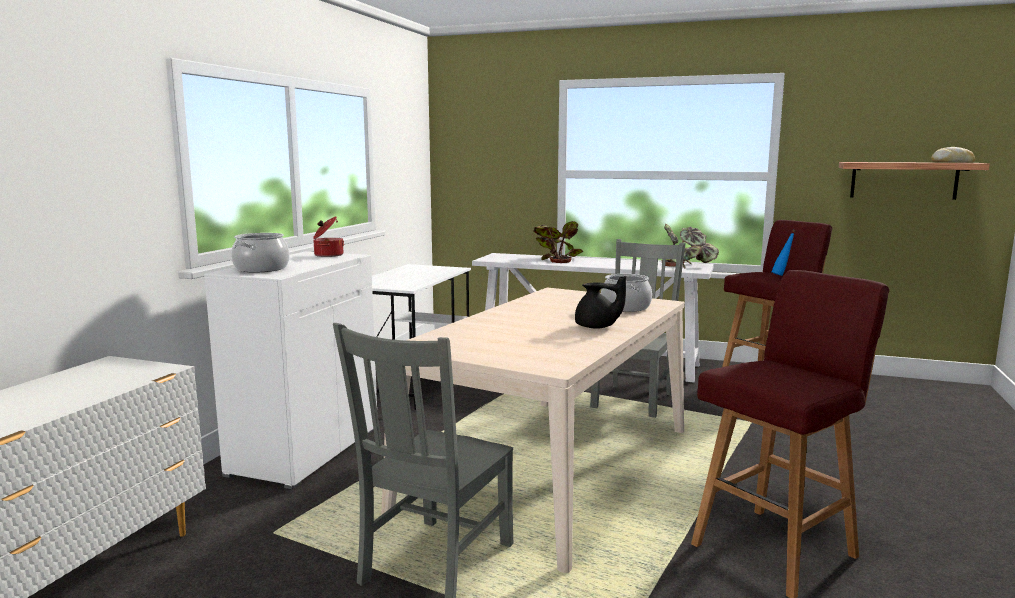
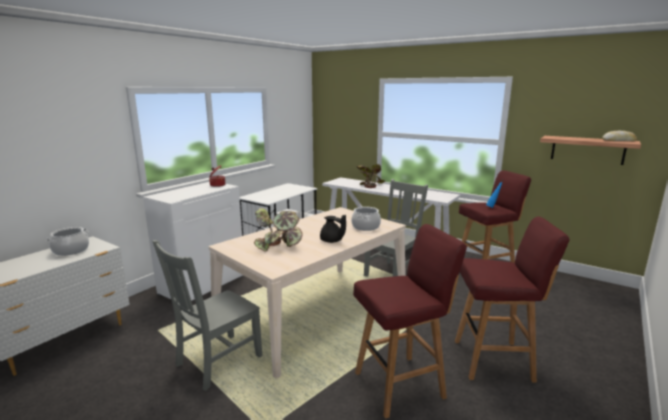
camera: 15 degrees right, 5 degrees up
(261, 269) = (172, 194): cooking pot -> cooking pot (71, 250)
(687, 266) = (441, 195): potted plant -> potted plant (279, 246)
(883, 496) = (495, 360): none -> red stool

